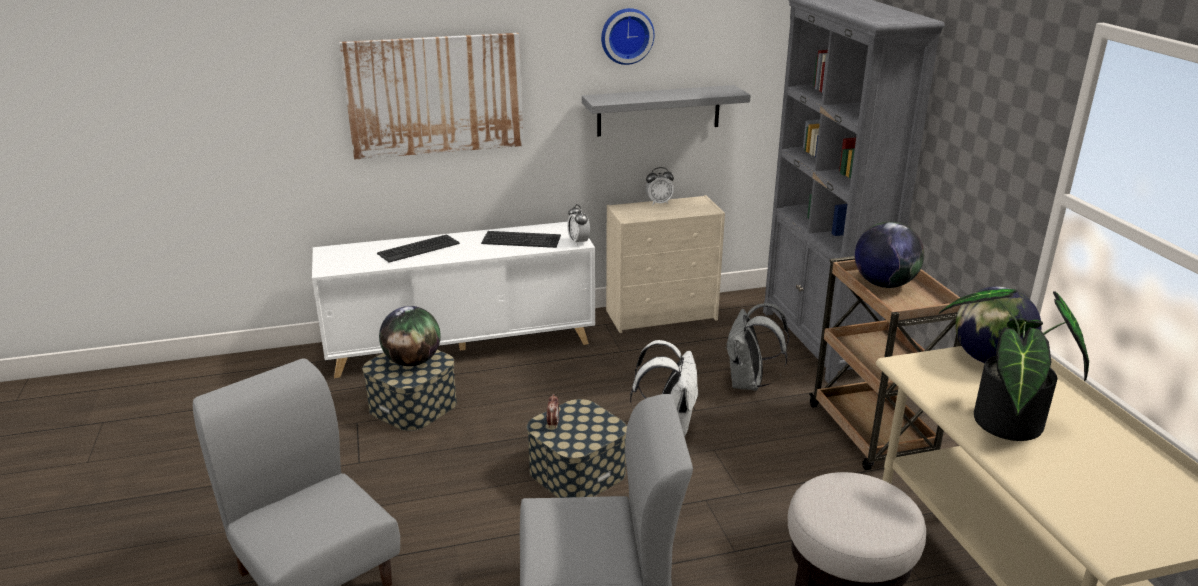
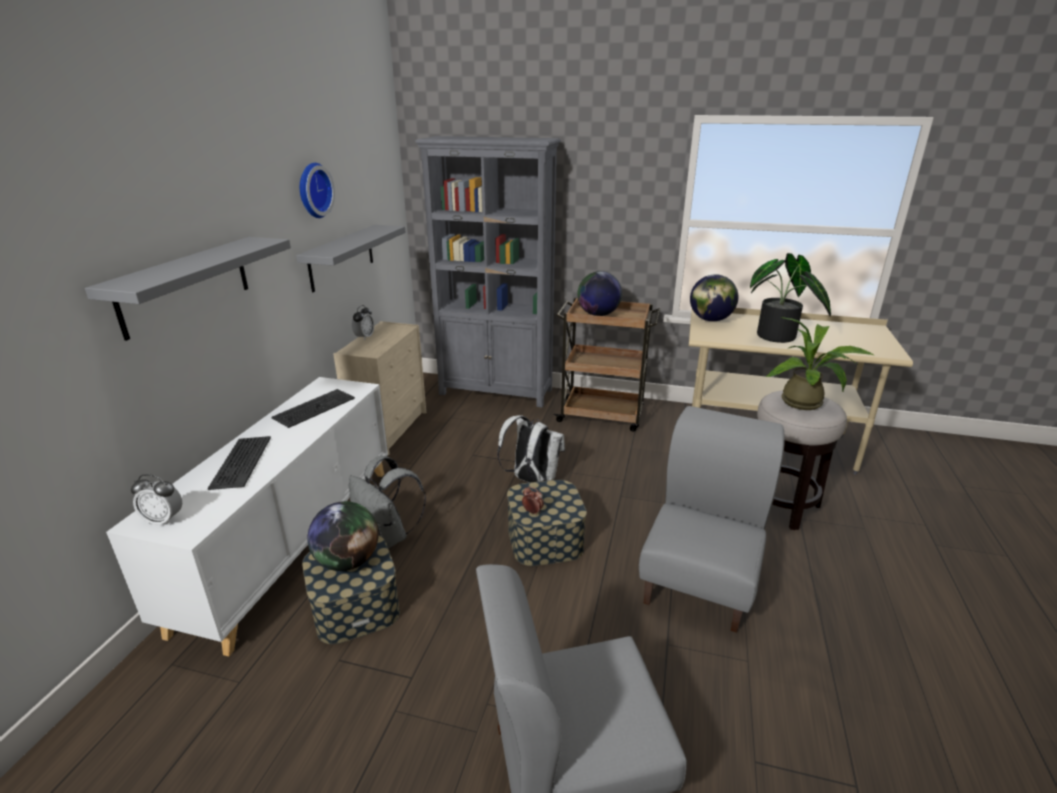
camera: 60 degrees left, 0 degrees up
(435, 95) = (186, 285): picture -> grey shelf
(578, 242) = (360, 387): alarm clock -> alarm clock (164, 520)
(749, 384) = (513, 431): grey backpack -> grey backpack (388, 537)
(858, 508) = (806, 404): none -> potted plant

